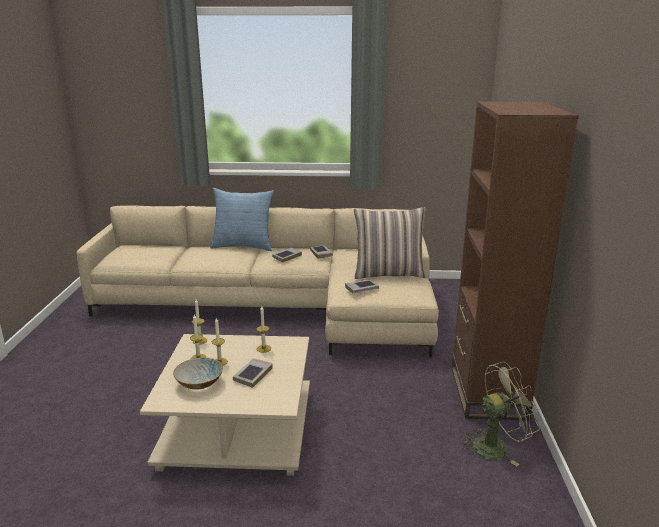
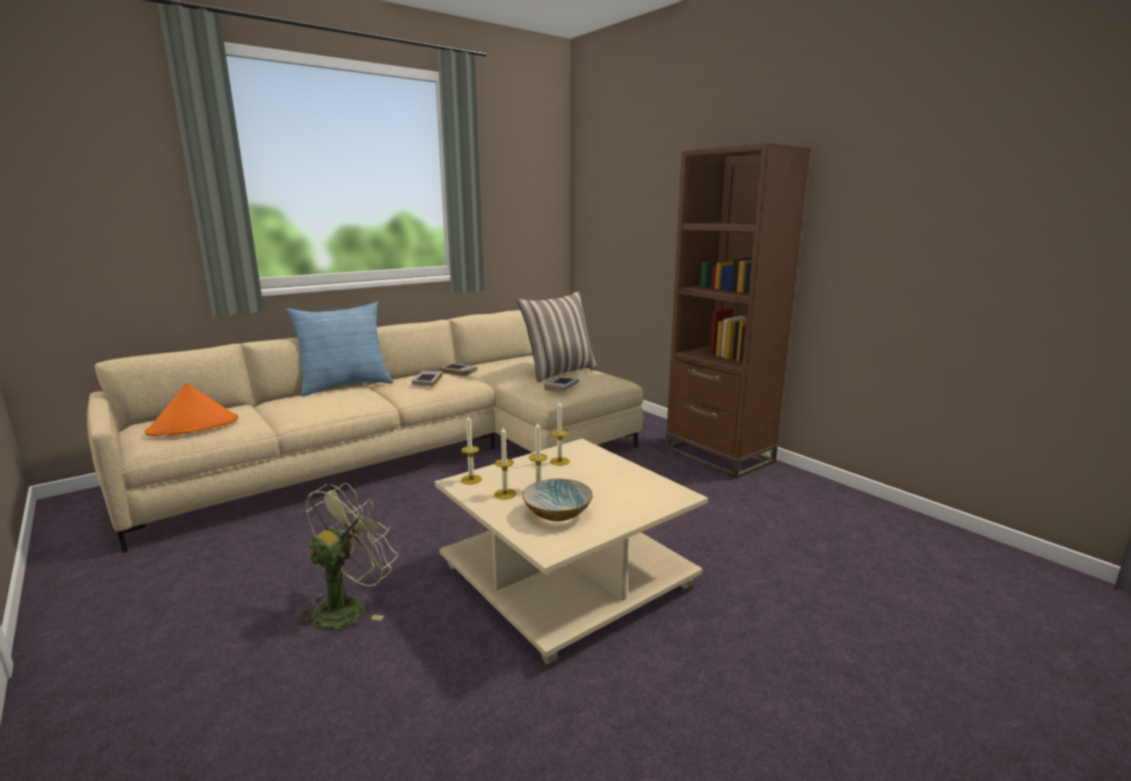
camera: 40 degrees left, 5 degrees down
(135, 255) = (194, 426): none -> orange hat
(253, 375) = (598, 485): book -> none
(496, 446) = (786, 487): green fan -> green fan (347, 606)

